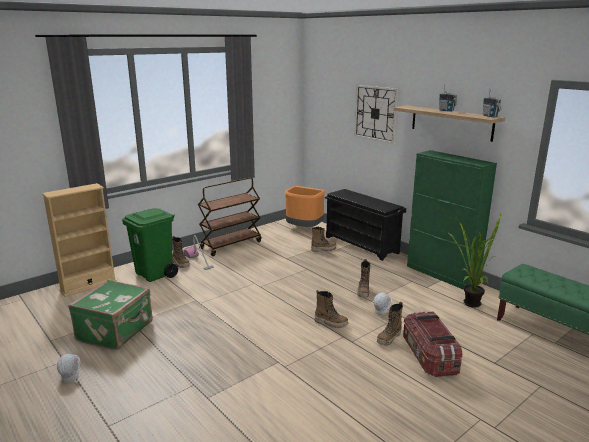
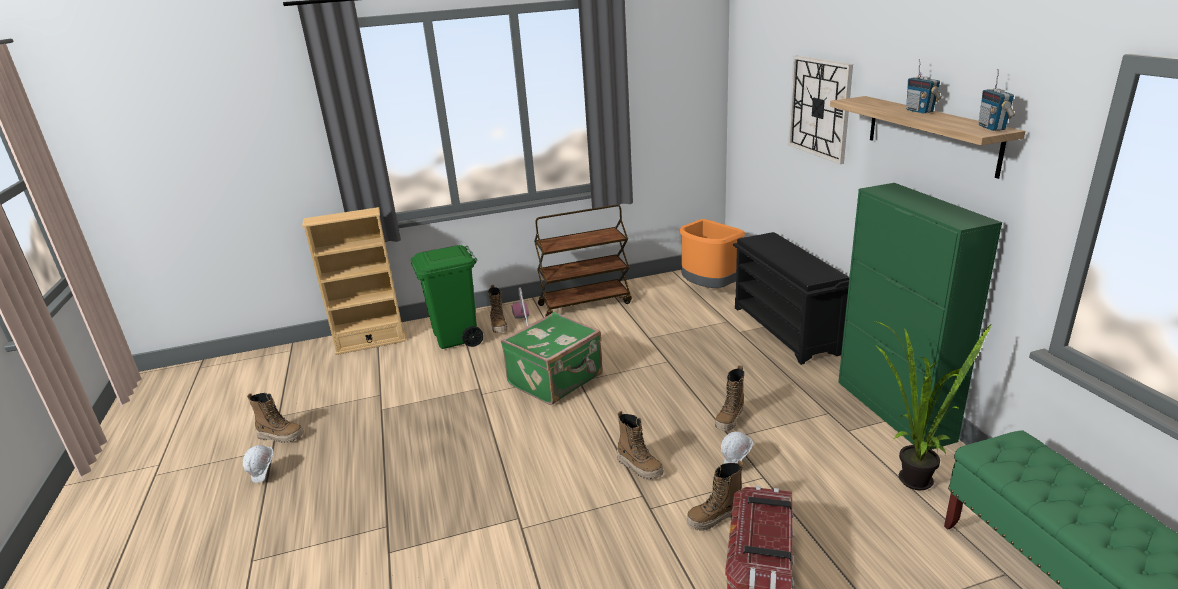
camera: 25 degrees right, 5 degrees up
(116, 331) = (355, 418): green suitcase -> green suitcase (556, 380)
(323, 249) = (716, 330): boot -> boot (281, 436)

